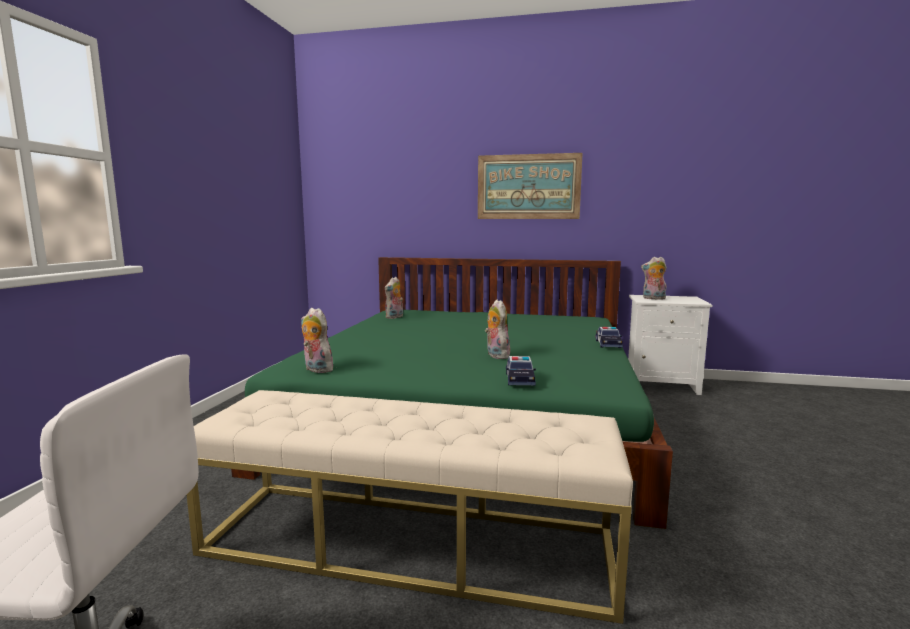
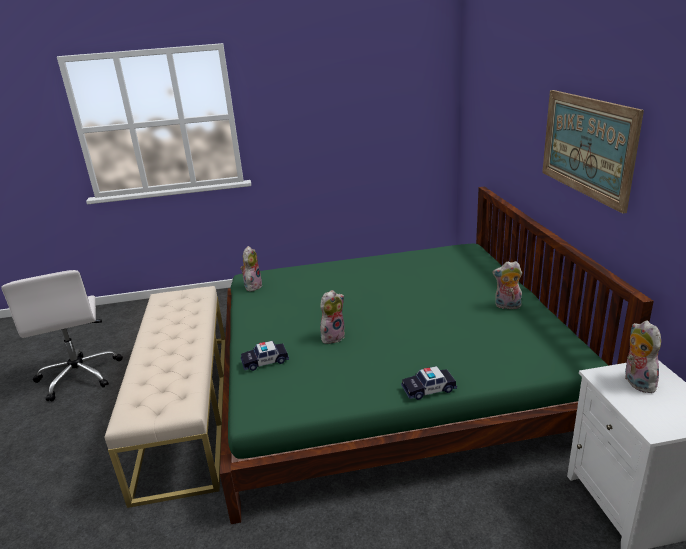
camera: 70 degrees right, 15 degrees up
(395, 317) = (435, 257): plush toy -> plush toy (507, 306)

